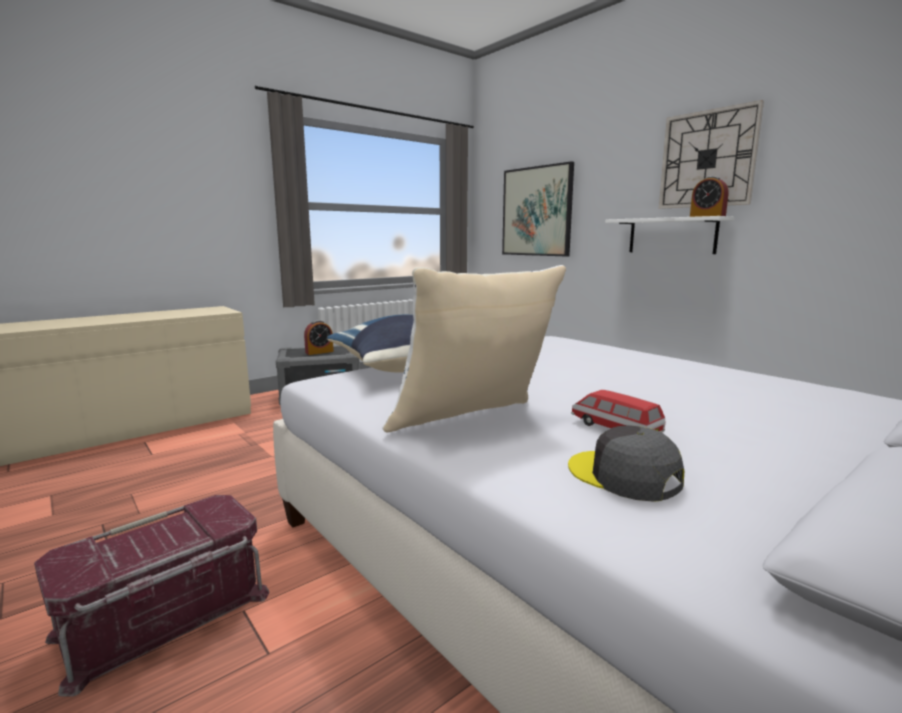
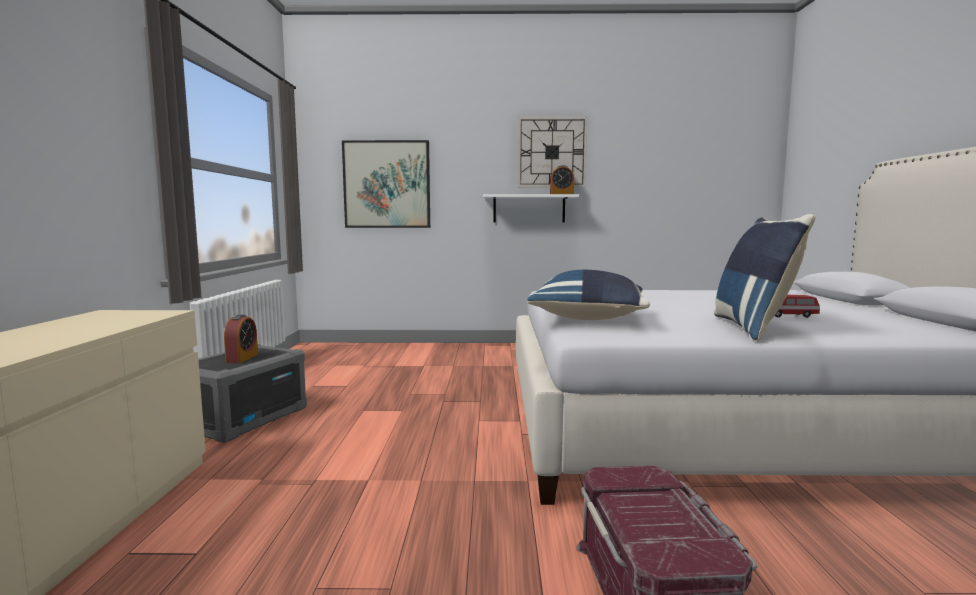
camera: 50 degrees left, 5 degrees down
(475, 423) = (754, 328): white pillow -> blue pillow
(623, 476) = (861, 326): grey cap -> none

